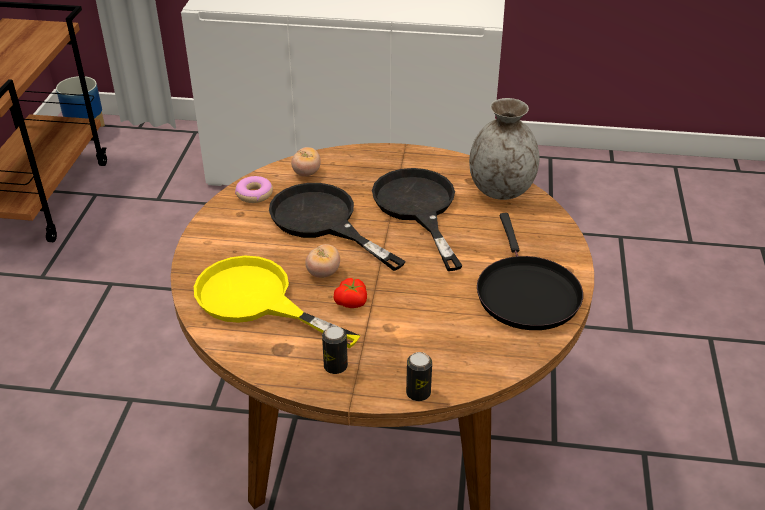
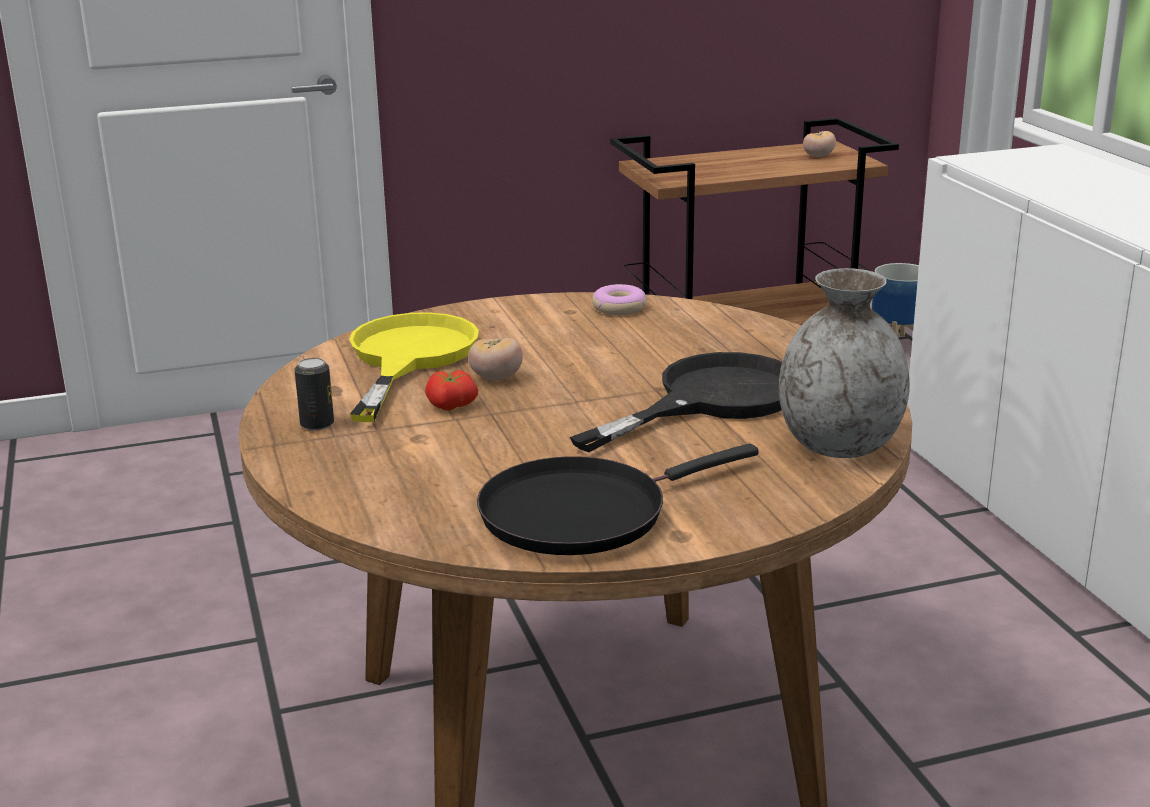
camera: 65 degrees right, 15 degrees down
(306, 173) = (704, 322): tomato -> tomato (818, 156)
(323, 222) = (605, 354): black frying pan -> none
(418, 393) = (298, 482): can -> none

